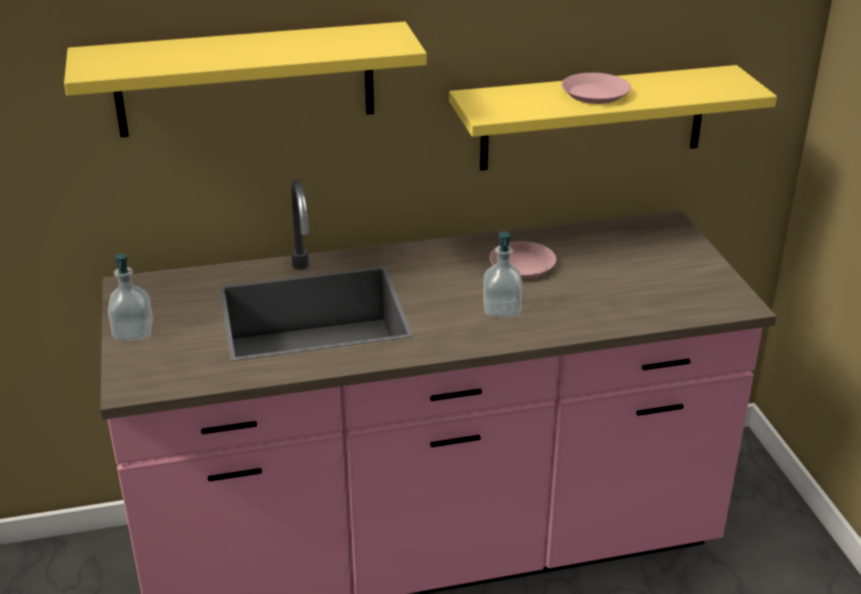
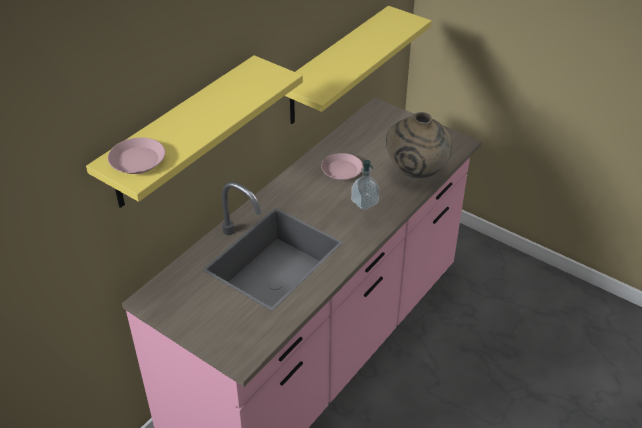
camera: 40 degrees left, 10 degrees up
(133, 333) = (194, 327): soap dispenser -> none
(595, 93) = (351, 55): pink plate -> pink plate (137, 160)
(620, 309) = (416, 173): none -> beige vase

